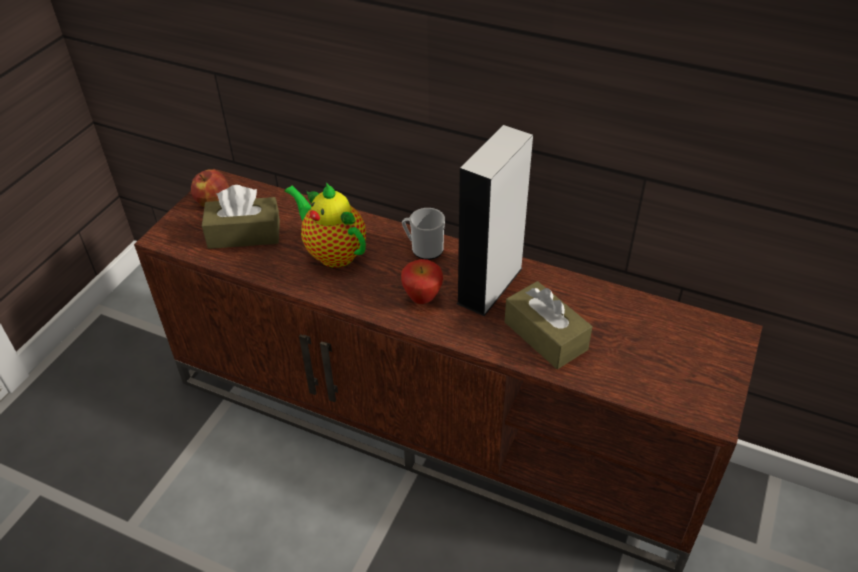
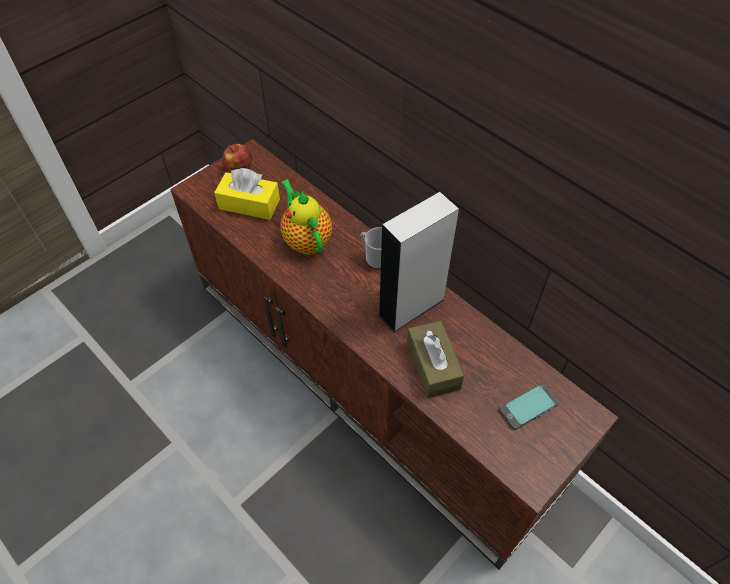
camera: 20 degrees right, 10 degrees up
(244, 234) = (249, 204): brown tissue box -> yellow tissue box
(422, 299) = (354, 302): apple -> none
(668, 344) = (528, 407): none -> phone

